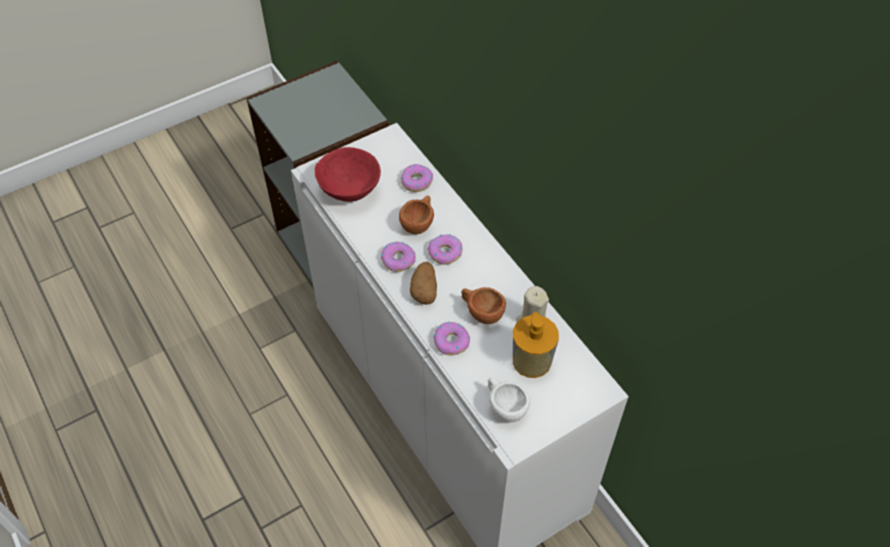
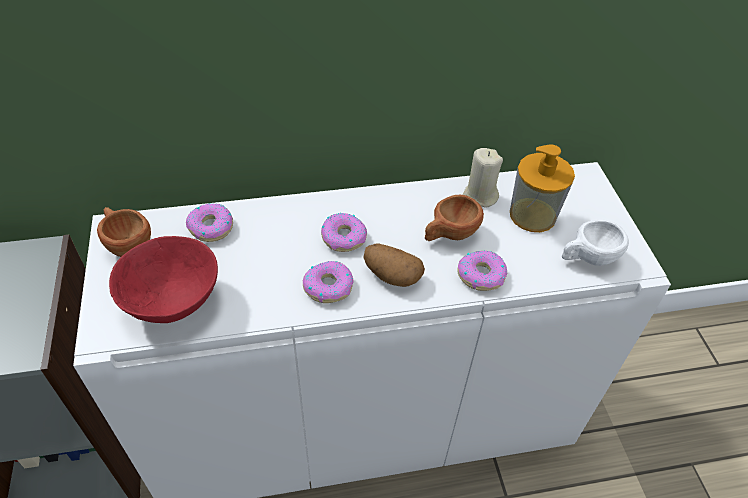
camera: 70 degrees left, 5 degrees down
(419, 223) = (281, 247): brown cup -> brown cup (127, 243)

